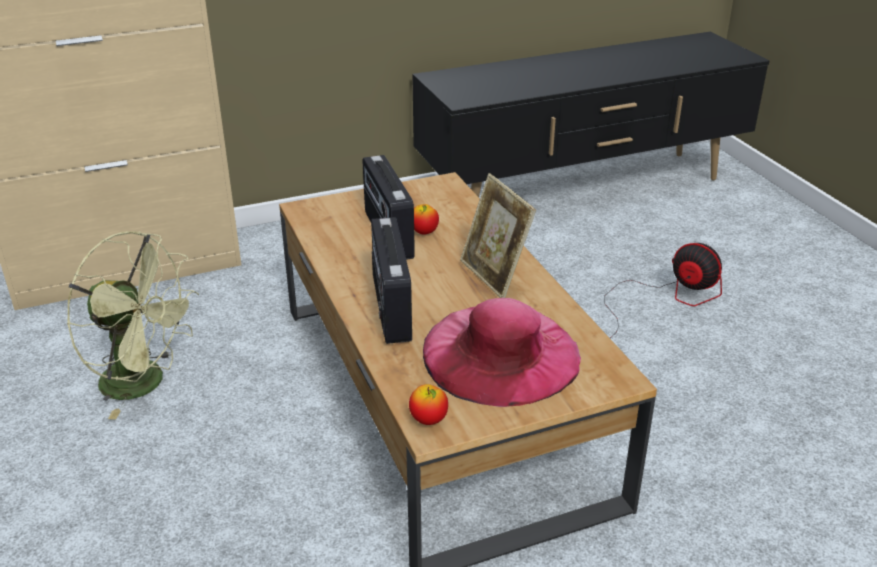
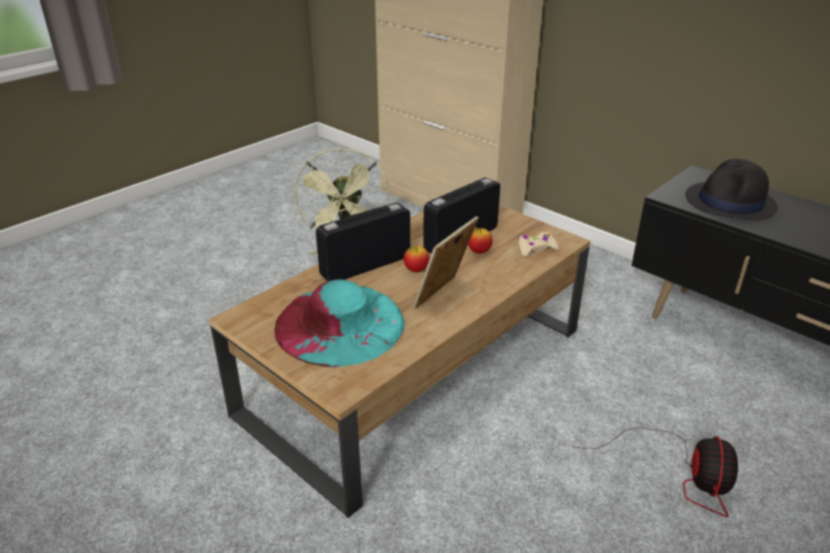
camera: 65 degrees right, 0 degrees up
(428, 420) = (246, 314): apple -> apple (416, 270)
(447, 202) = (536, 249): none -> beige game controller
(497, 84) = (730, 203): none -> black hat
(500, 353) = (340, 324): pink hat -> turquoise hat

